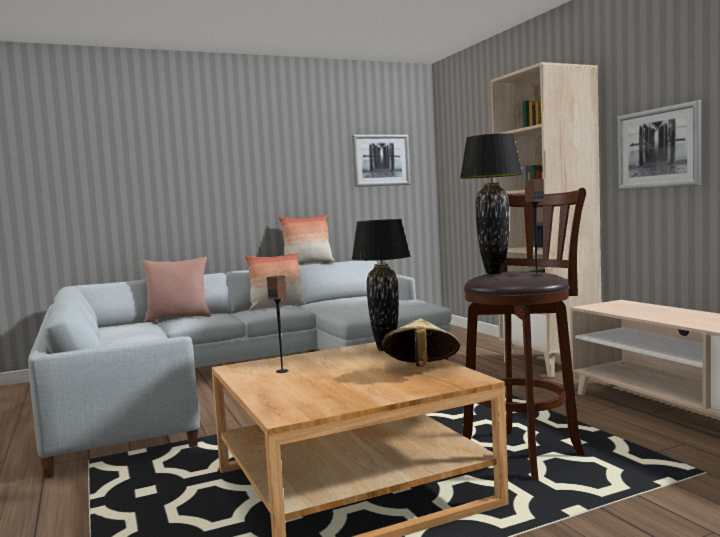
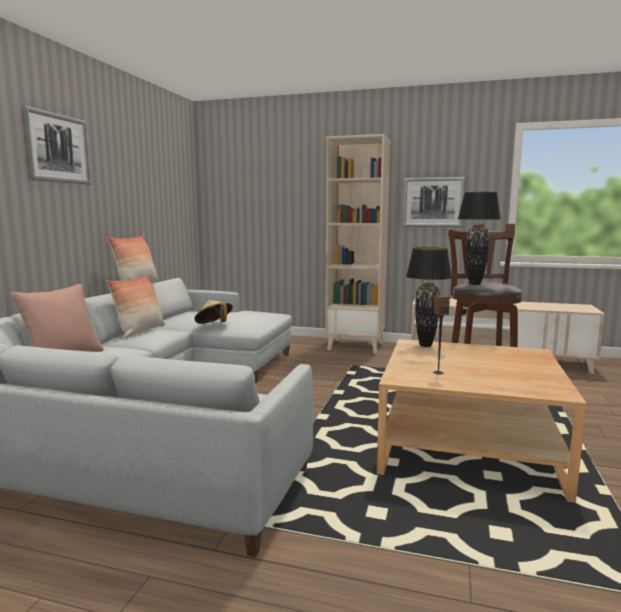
camera: 50 degrees left, 5 degrees up
(381, 160) = (168, 184): picture -> picture (57, 148)
(420, 369) = (496, 352): beige hat -> beige hat (214, 325)

